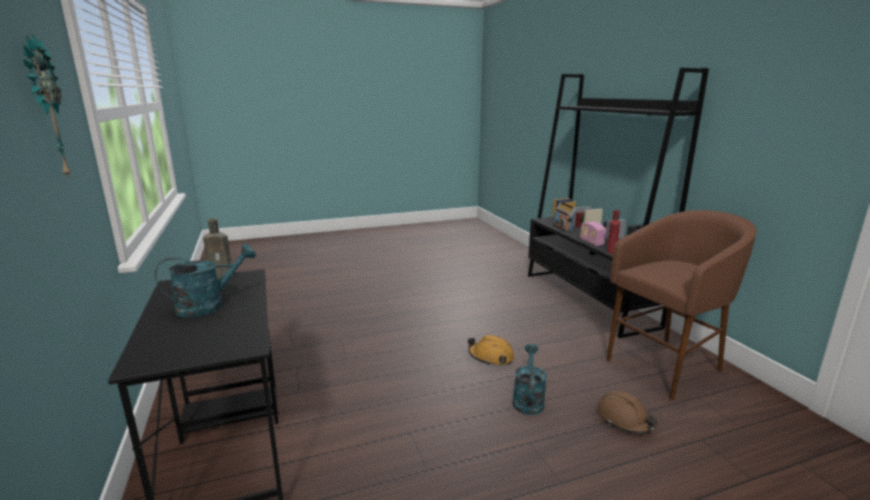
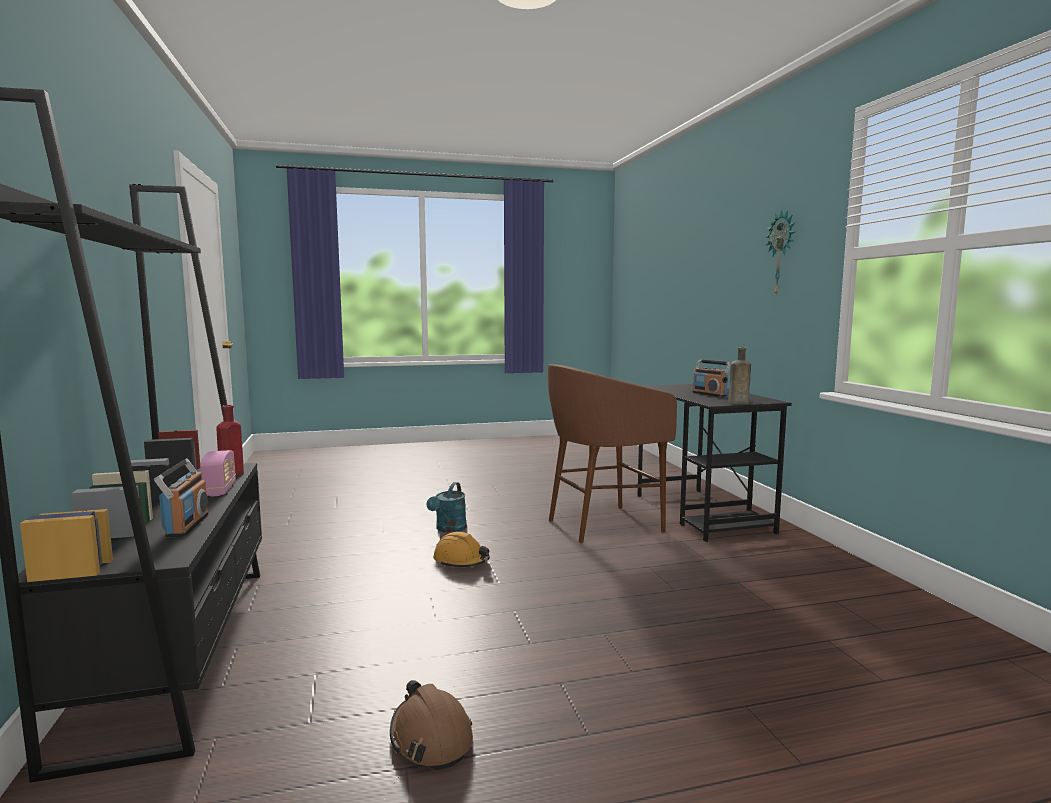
camera: 175 degrees left, 10 degrees down
(209, 305) = (709, 394): turquoise watering can -> radio
(624, 420) = (378, 517): brown hard hat -> brown hard hat (430, 738)
(666, 366) = (265, 546): brown stool -> brown stool (603, 525)

